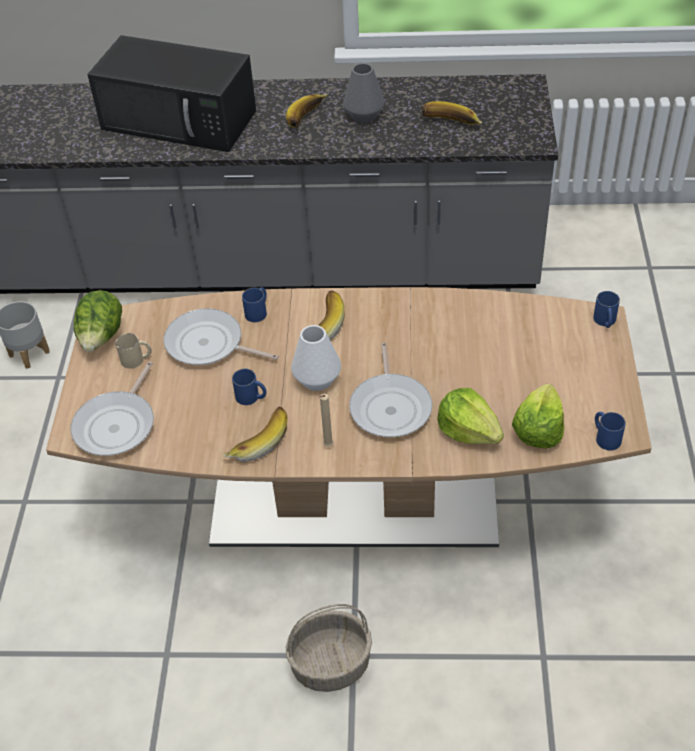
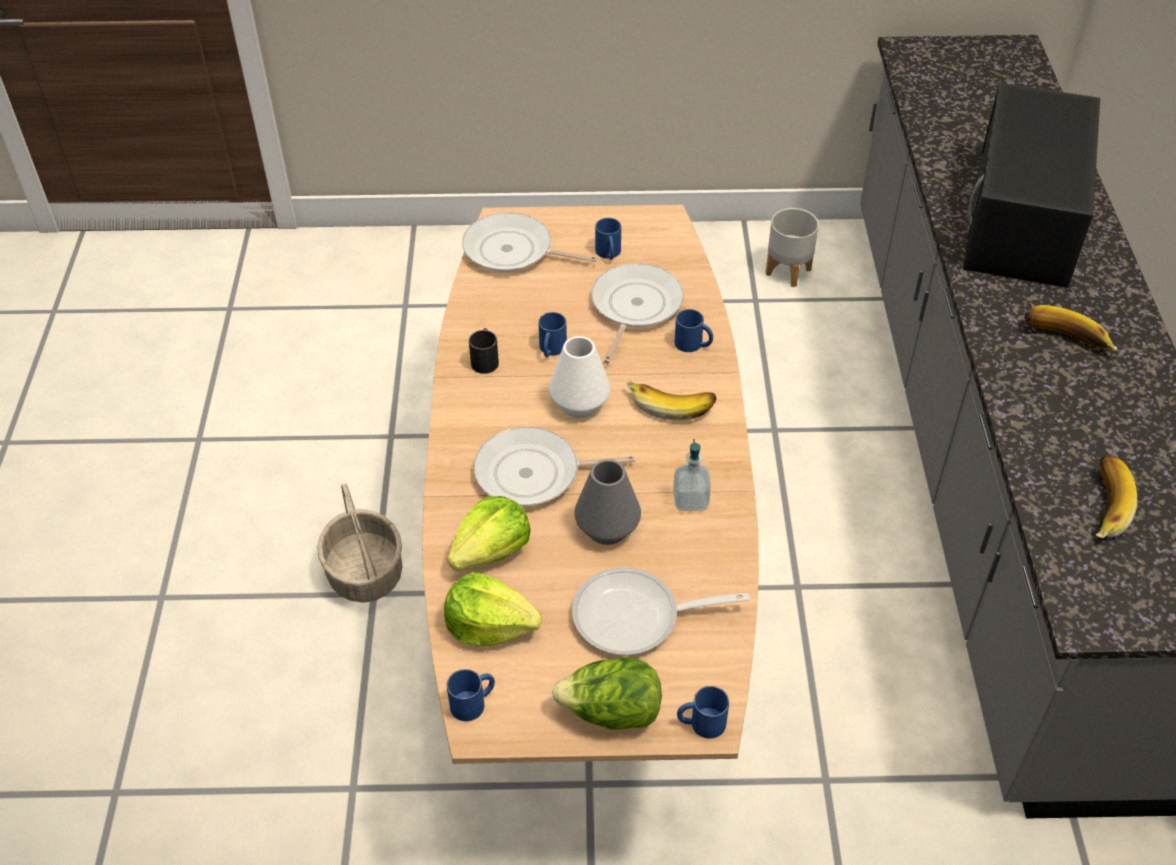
camera: 85 degrees right, 0 degrees up
(102, 337) = (641, 223): lettuce -> lettuce (611, 713)
(137, 359) = (609, 253): beige mug -> blue mug
(257, 441) = (485, 359): banana -> black mug
(327, 447) = (473, 418): beige candle -> none
(364, 115) = (1092, 402): grey vase -> grey vase (607, 528)
(419, 319) = (690, 500): none -> soap dispenser
(525, 350) = (636, 617): none -> frying pan

